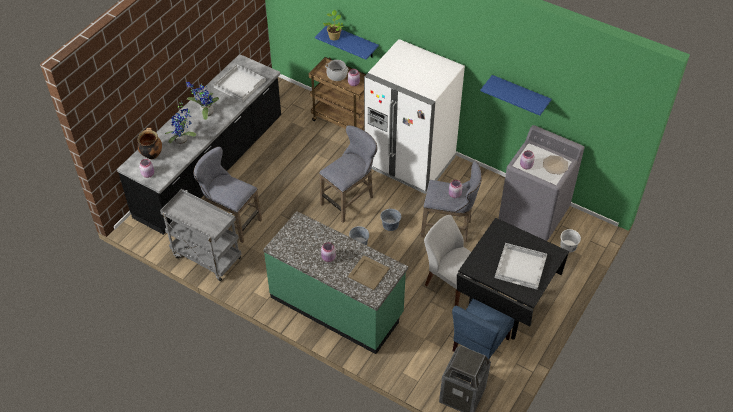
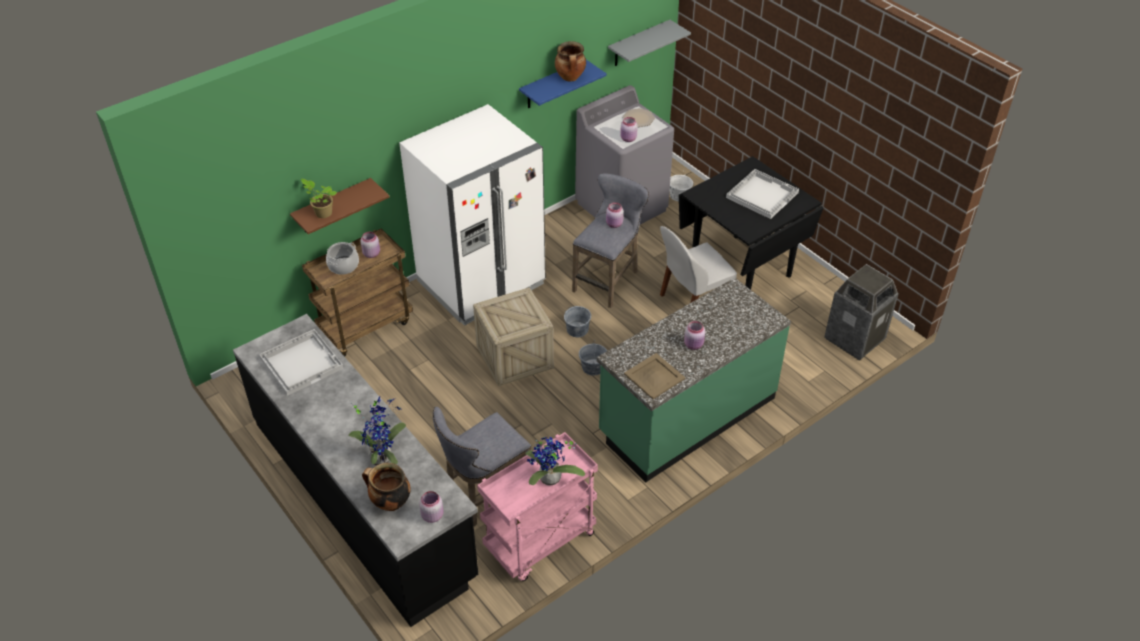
camera: 70 degrees left, 5 degrees down
(205, 113) = (338, 417): potted plant -> potted plant (549, 480)
(205, 257) = (540, 543): grey cart -> pink cart
(350, 200) = (514, 357): grey stool -> crate
(353, 41) = (333, 206): blue shelf -> brown shelf
(368, 273) = (732, 314): beige tray -> beige tray (654, 377)
(479, 344) = (789, 304): blue chair -> none
(521, 97) = (570, 78): none -> cooking pot
(602, 124) = (638, 44): none -> grey shelf

